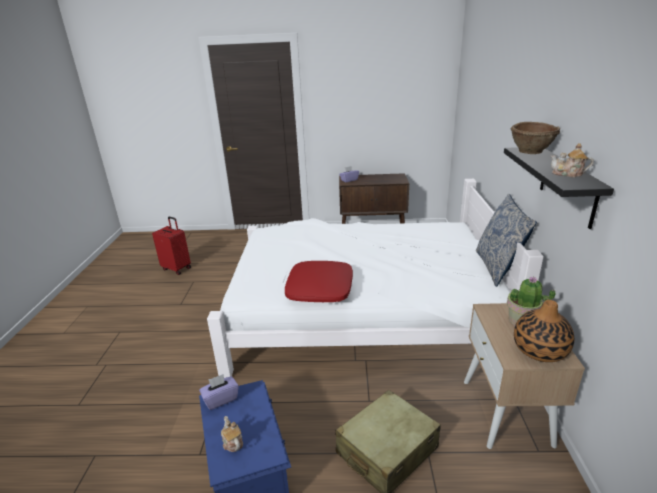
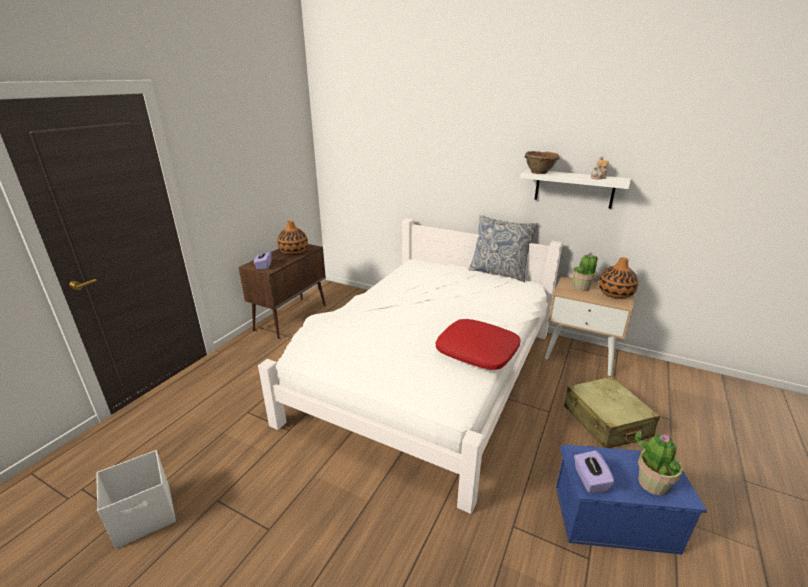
camera: 65 degrees left, 0 degrees up
(177, 268) = (145, 516): red suitcase -> white storage box
(232, 442) = (652, 483): teapot -> potted plant
(385, 179) = (293, 251): none -> vase
(568, 186) = (574, 188): black shelf -> white shelf

